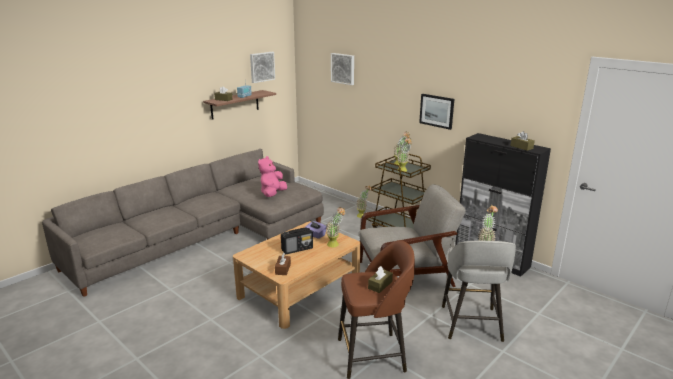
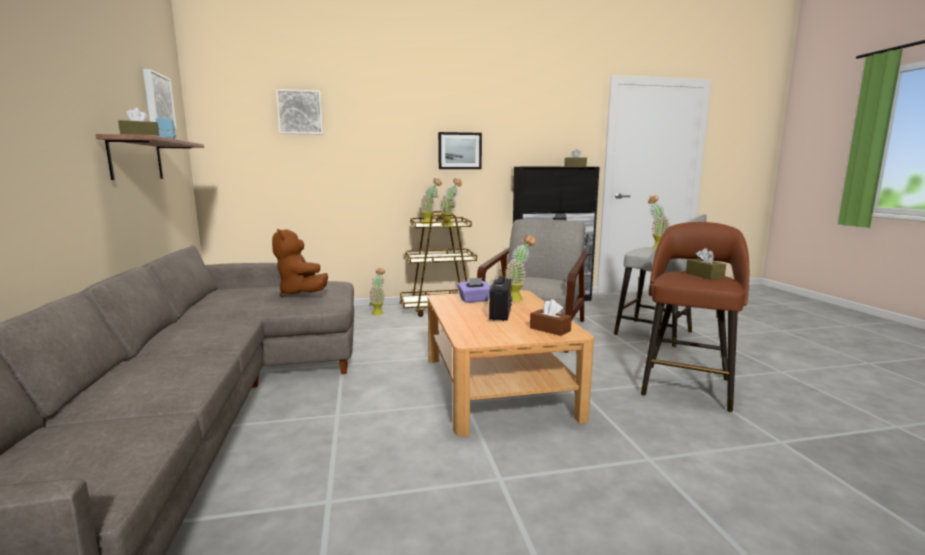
camera: 55 degrees left, 10 degrees down
(272, 194) = (301, 293): pink plush toy -> brown plush toy

